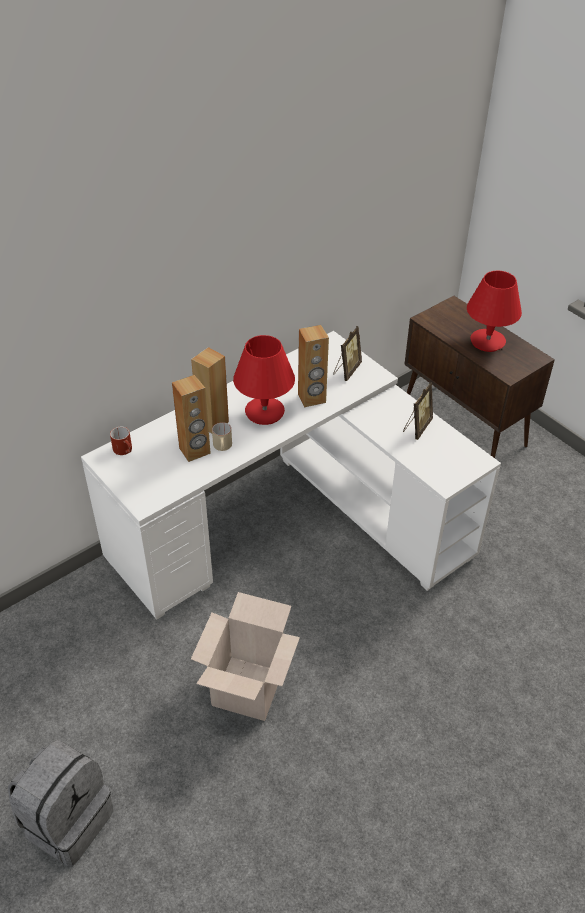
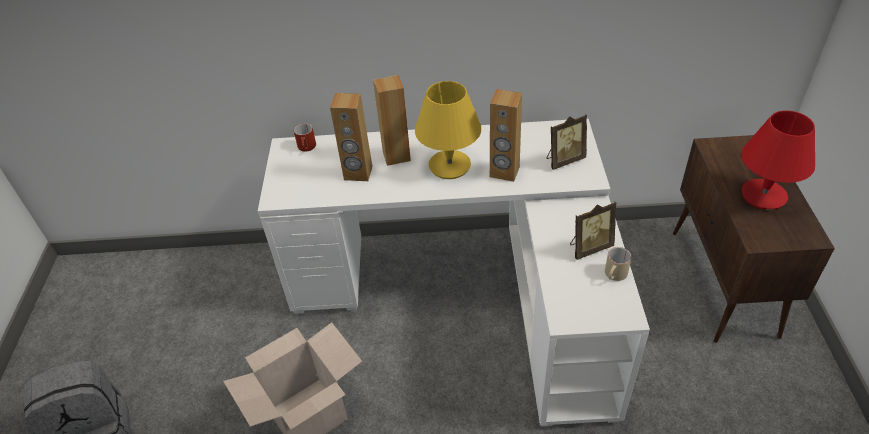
camera: 40 degrees right, 0 degrees up
(223, 447) = (384, 180): beige mug -> beige mug (615, 276)
(264, 412) = (449, 165): red table lamp -> yellow table lamp

